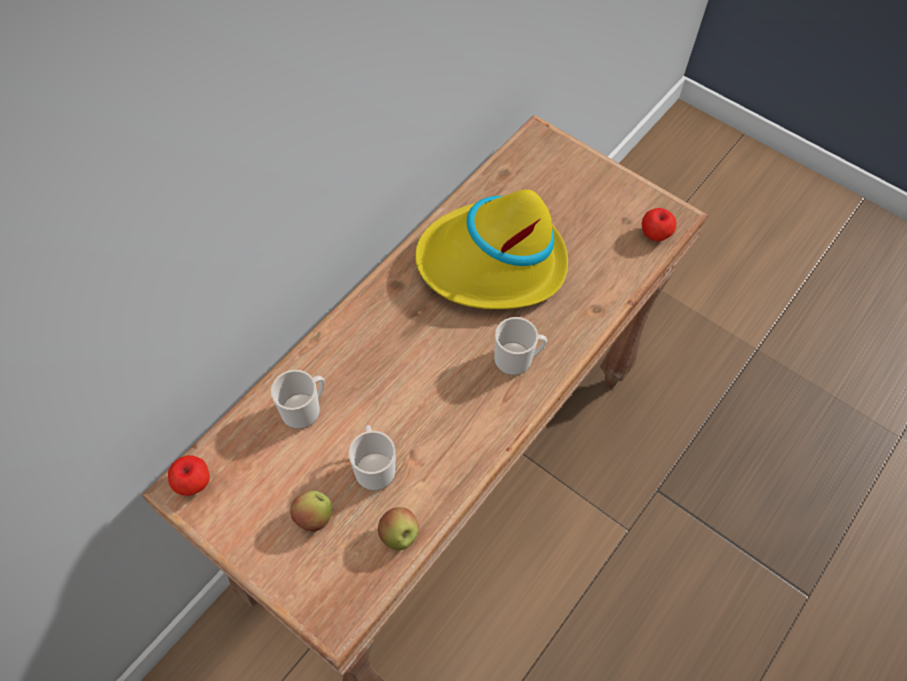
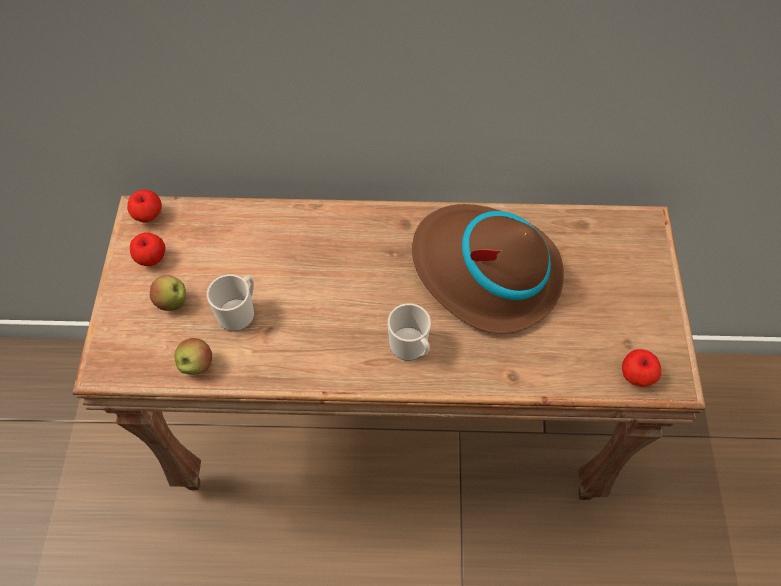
camera: 55 degrees right, 0 degrees up
(246, 508) = (151, 258): none -> apple
(304, 409) = (252, 239): mug -> none
(492, 263) = (485, 272): yellow hat -> brown hat

